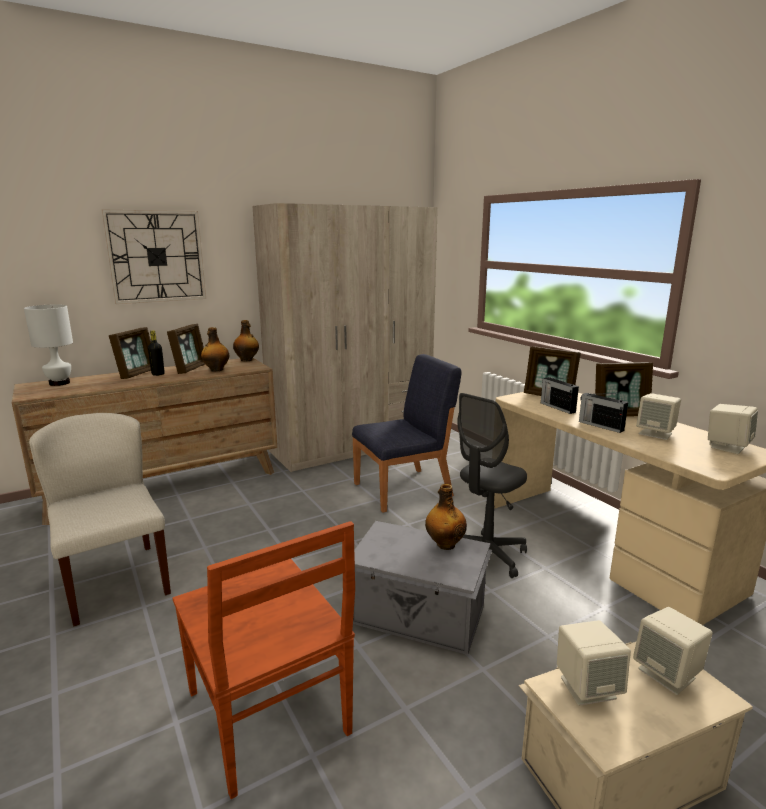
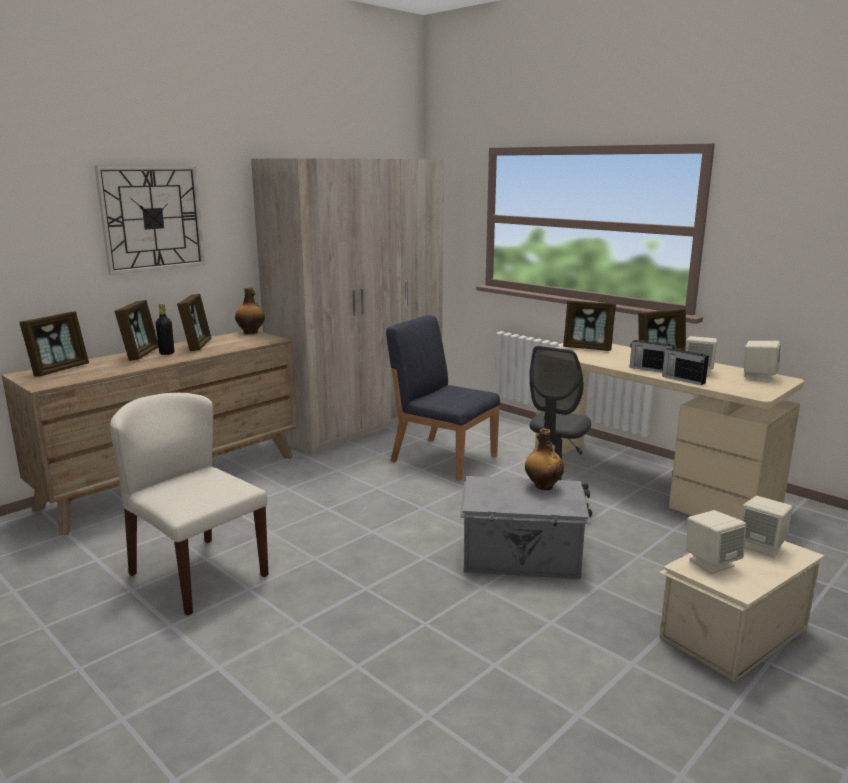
camera: 15 degrees left, 0 degrees up
(60, 383) = (60, 369): white table lamp -> picture frame
(216, 370) = (229, 344): bottle -> none
(268, 715) = (438, 647): brown chair -> none
(404, 489) = (443, 458): blue chair -> blue chair turned 105 degrees counterclockwise
(557, 407) = (602, 357): radio -> radio (682, 379)

